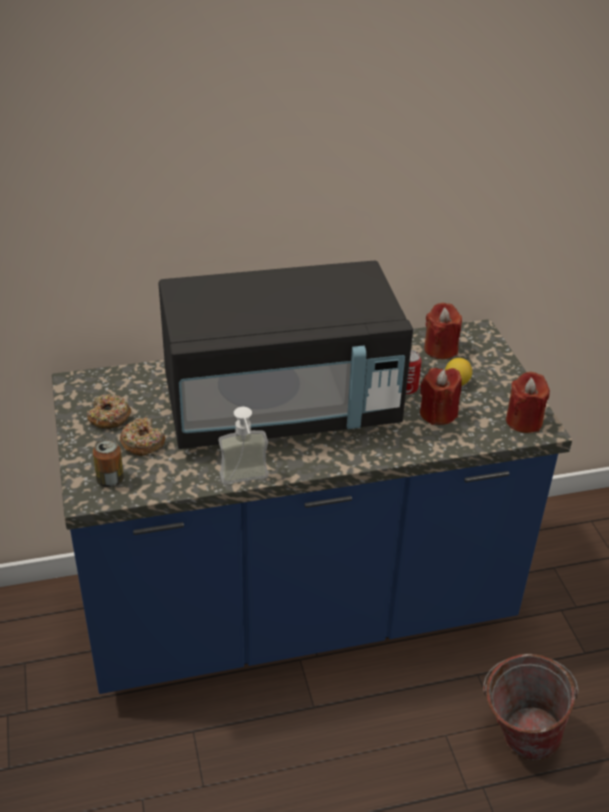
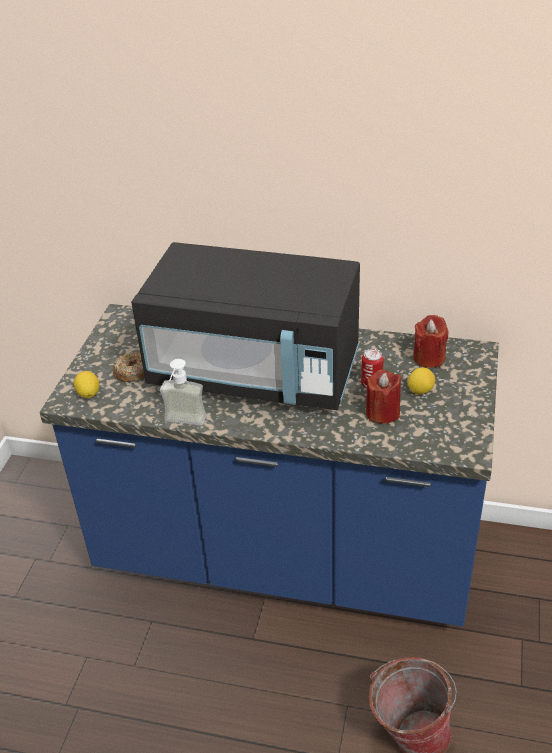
camera: 30 degrees right, 0 degrees up
(109, 417) = (123, 346): donut -> none
(110, 480) = (88, 394): can -> lemon
(523, 421) = (456, 440): red candle -> none

